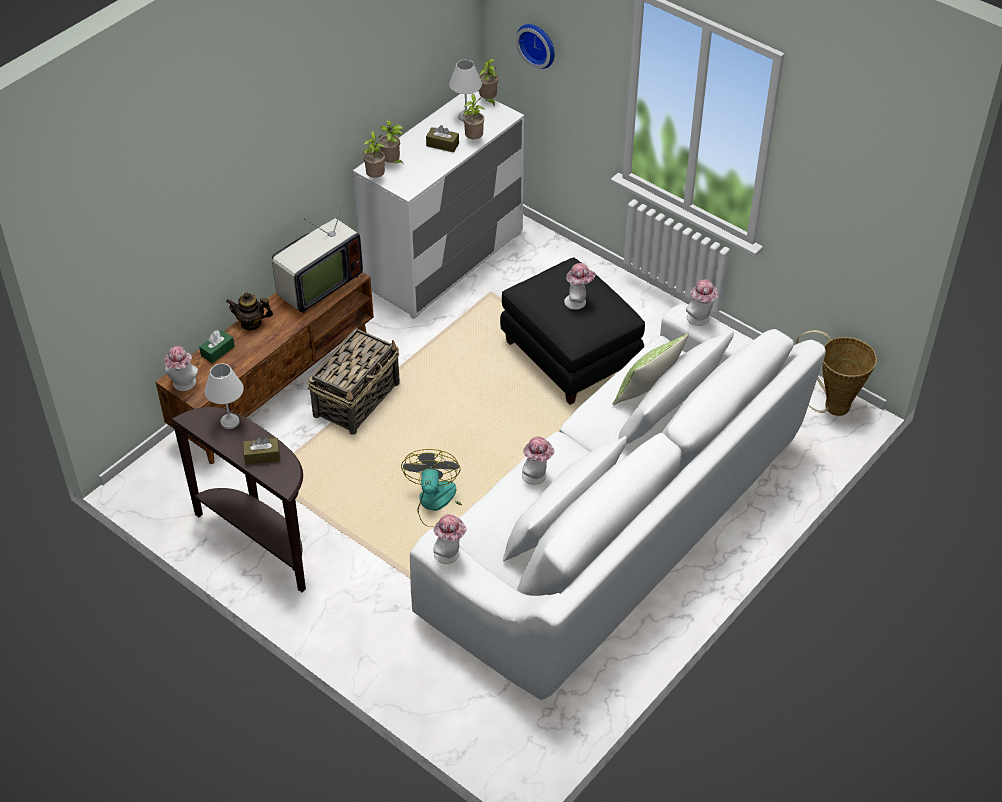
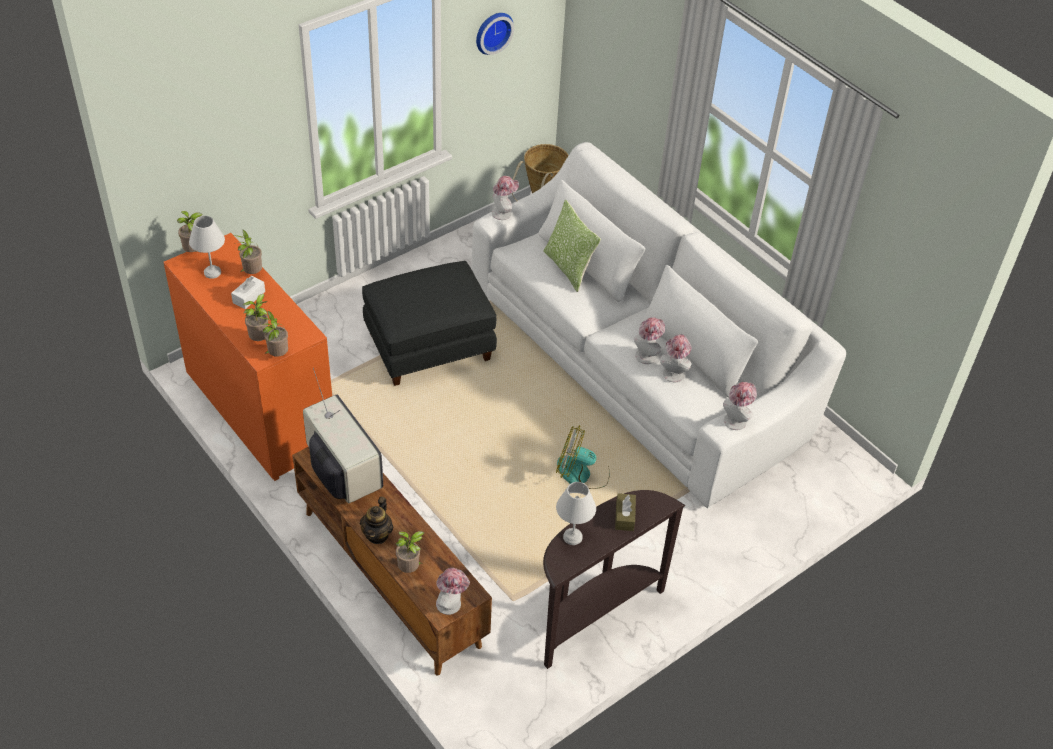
camera: 80 degrees left, 0 degrees up
(218, 351) = (410, 569): green tissue box -> potted plant
(357, 399) = (430, 511): basket -> none
(442, 144) = (249, 297): brown tissue box -> white tissue box
(444, 260) = (260, 410): white dresser -> orange dresser
(538, 44) = (207, 163): wall clock -> wall clock (492, 31)
(578, 302) = (435, 289): hat -> hat (674, 372)

